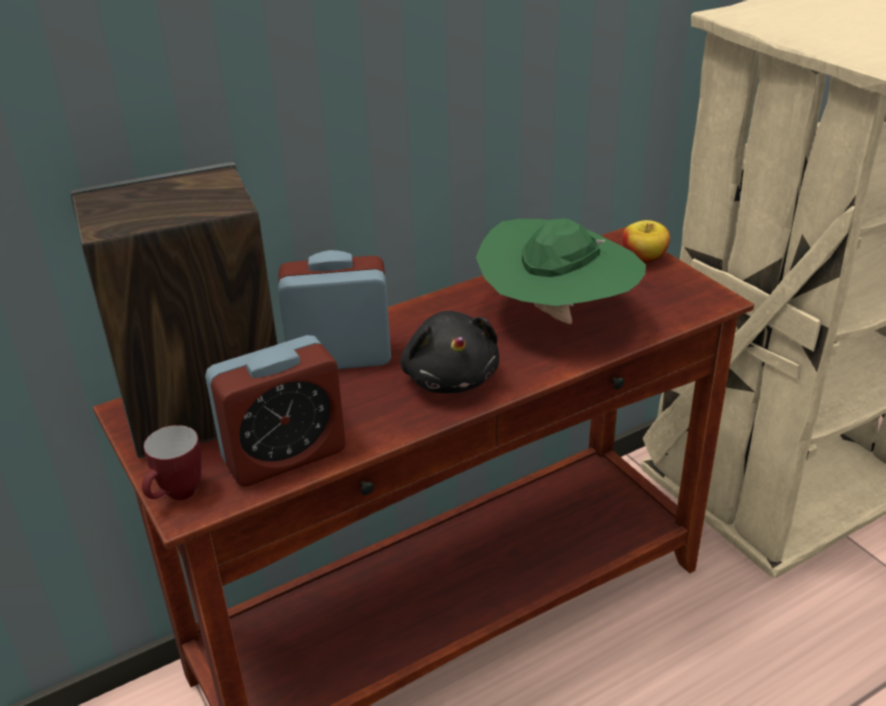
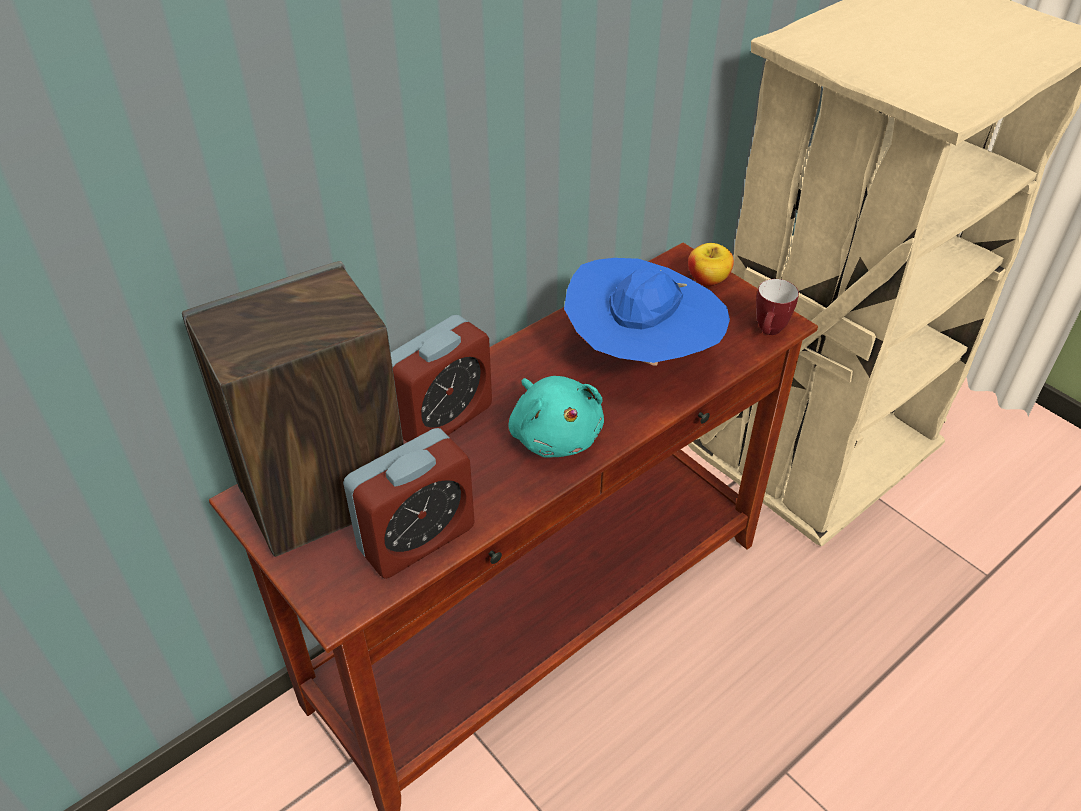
camera: 10 degrees left, 10 degrees up
(177, 496) = (324, 596): mug -> mug (769, 332)
(340, 356) = (442, 418): alarm clock -> alarm clock turned 150 degrees clockwise
(450, 378) = (554, 434): black plush toy -> turquoise plush toy
(557, 319) = (640, 357): green hat -> blue hat

